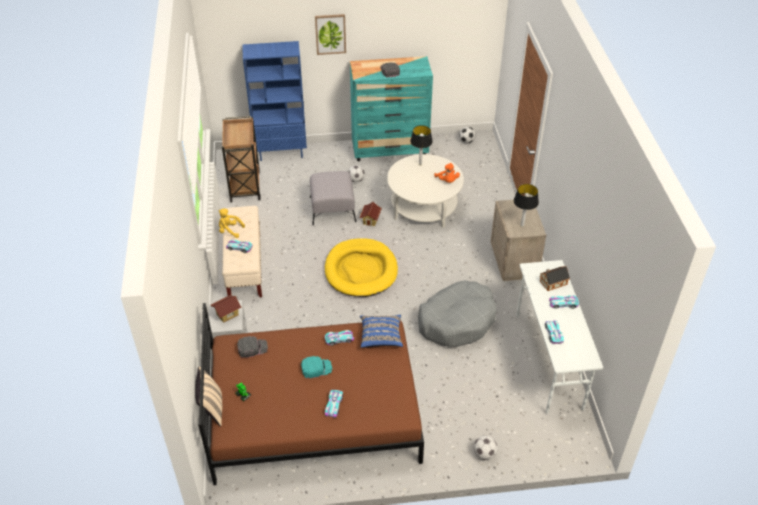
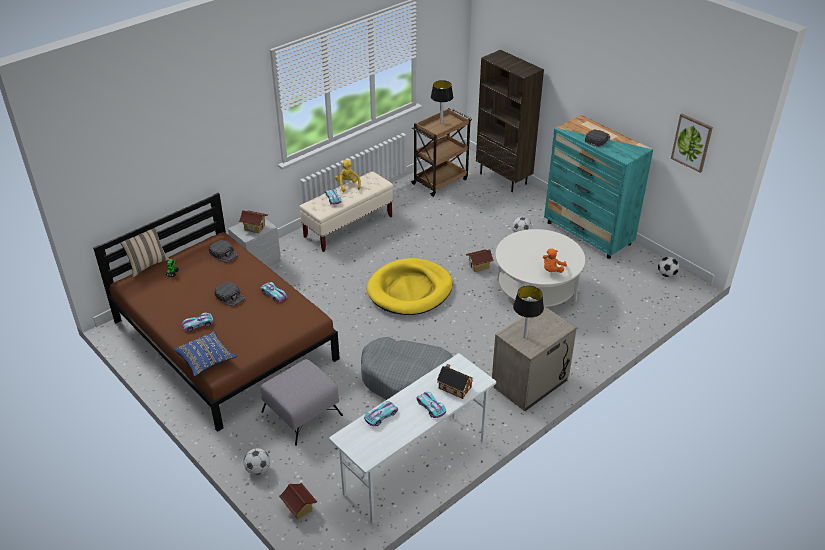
camera: 55 degrees right, 5 degrees down
(281, 152) = (504, 178): blue bookcase -> brown bookcase
(316, 368) = (230, 296): turquoise cap -> black cap
(330, 34) = (572, 76): picture -> picture (692, 142)
(332, 209) = (468, 238): grey ottoman -> grey ottoman (302, 413)
(381, 336) = (298, 316): blue pillow -> blue pillow (206, 360)
(420, 164) = (555, 244): table lamp -> table lamp (441, 123)
(541, 446) = (299, 508): none -> toy house

